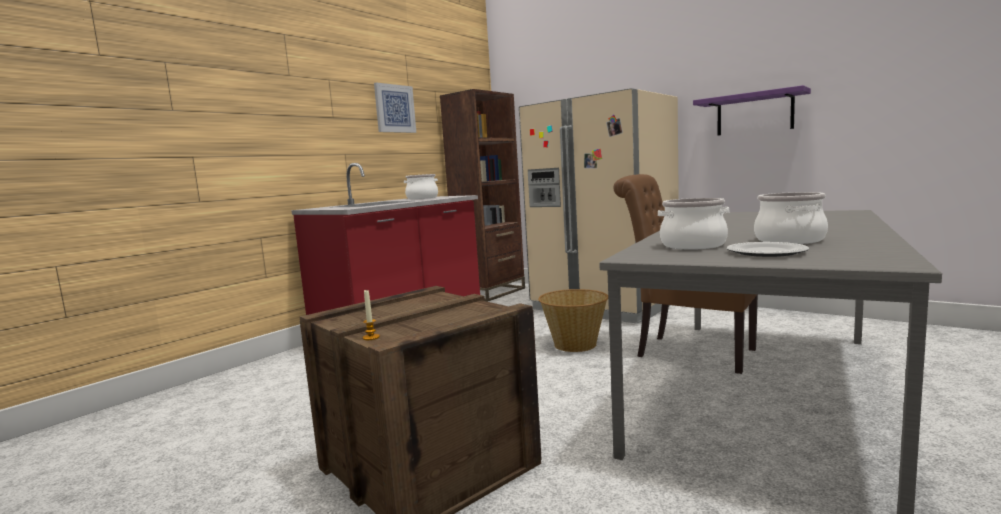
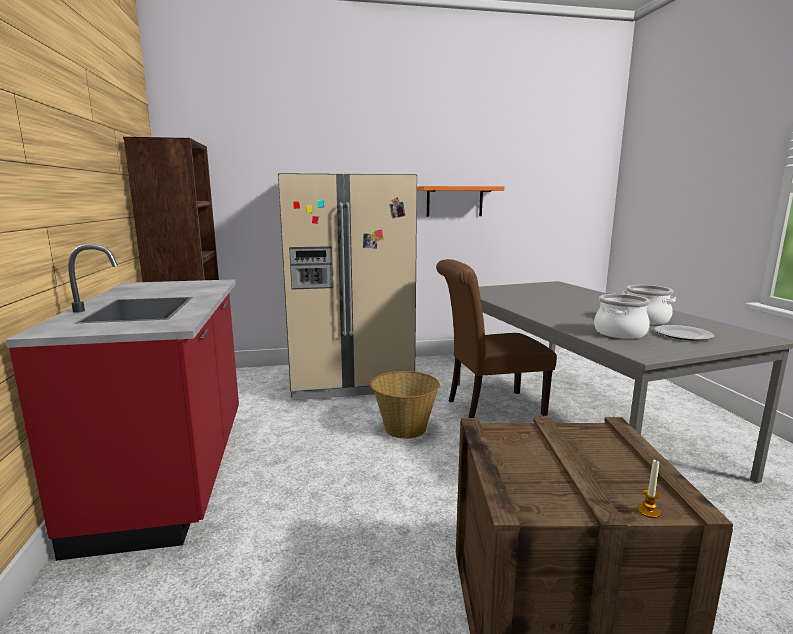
camera: 50 degrees left, 5 degrees up
(394, 108) = (87, 152): picture -> none
(422, 198) = (161, 288): cooking pot -> none
(754, 114) = (454, 201): purple shelf -> orange shelf

